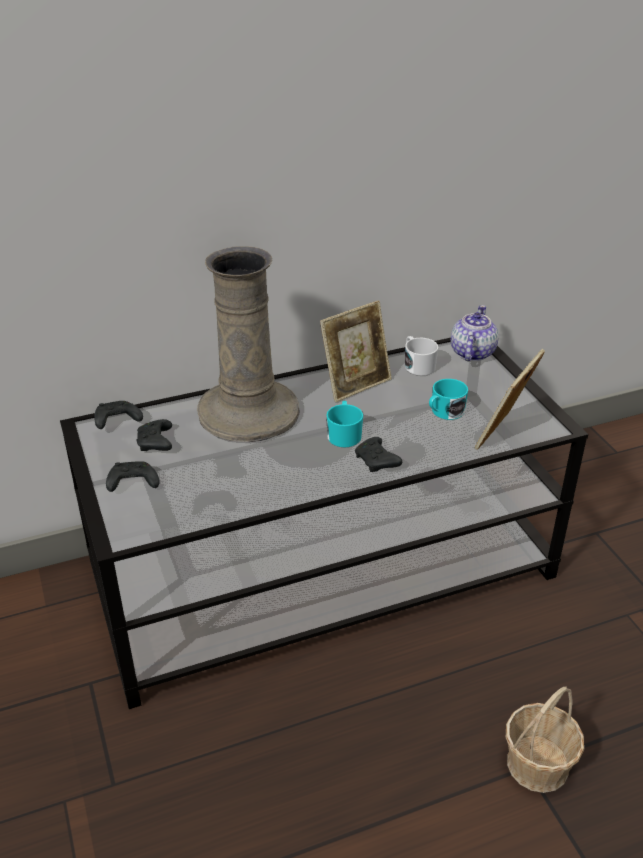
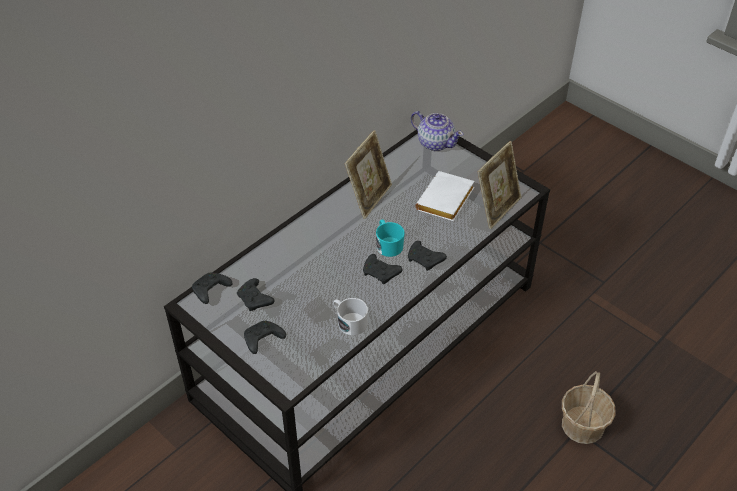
camera: 25 degrees left, 10 degrees up
(249, 412) = (307, 249): beige vase -> none
(314, 460) = (381, 273): none -> black game controller
(417, 365) = (402, 165): white mug -> white mug (349, 322)
(444, 412) = (446, 202): turquoise mug -> white book
(472, 353) = (435, 143): teapot -> teapot turned 135 degrees clockwise
(503, 435) = (497, 208): picture frame -> picture frame turned 150 degrees counterclockwise

